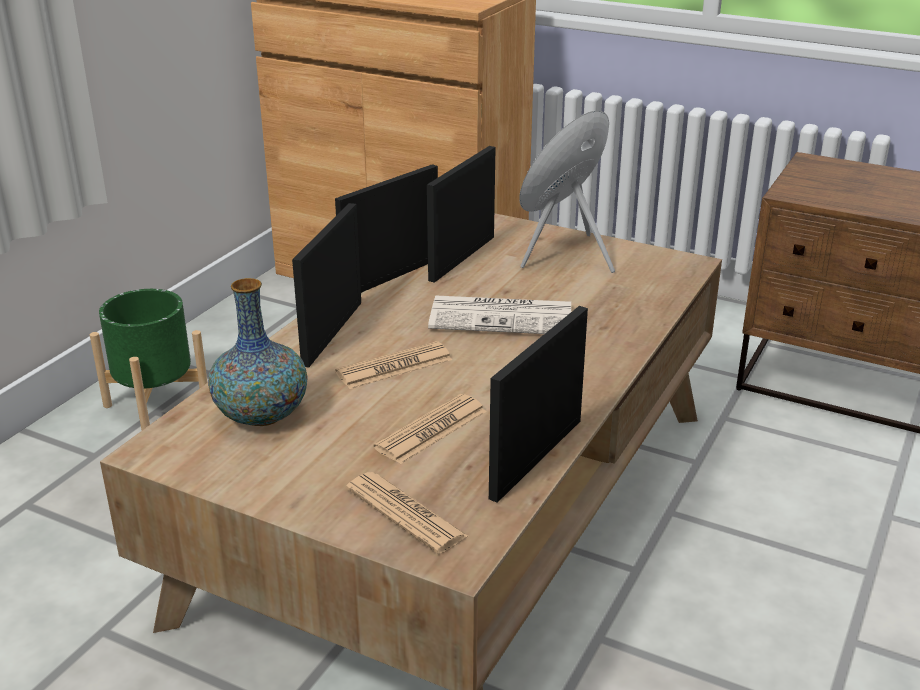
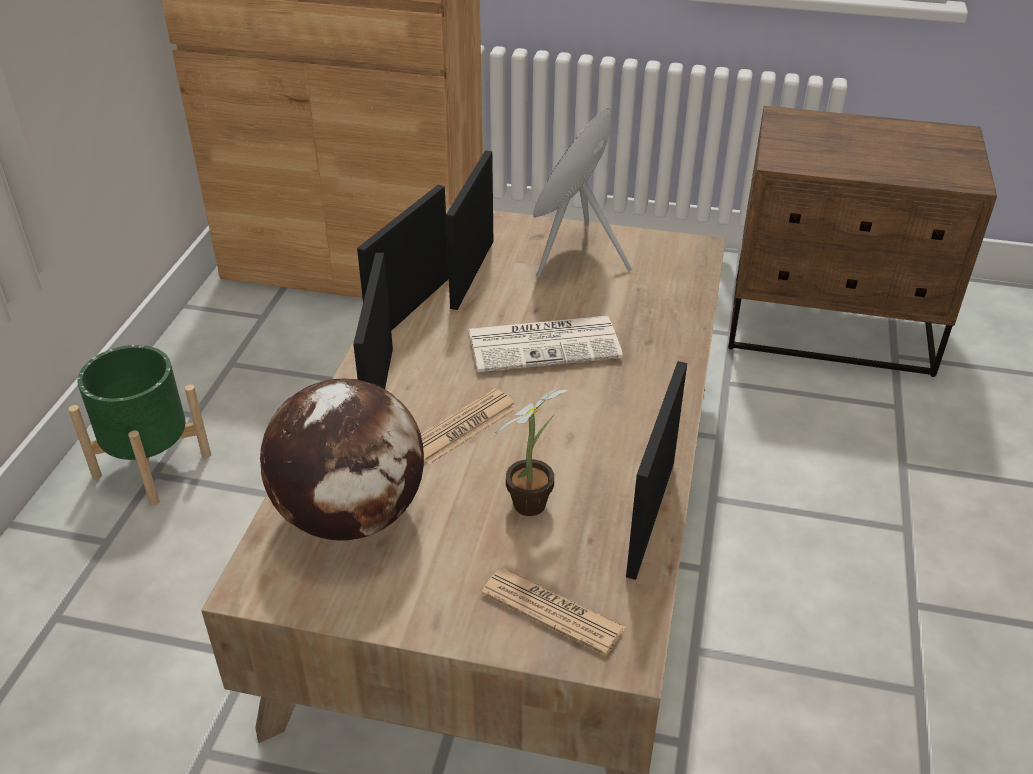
camera: 15 degrees left, 10 degrees up
(262, 415) = (352, 515): vase -> globe
(431, 430) = (534, 501): newspaper -> potted plant

